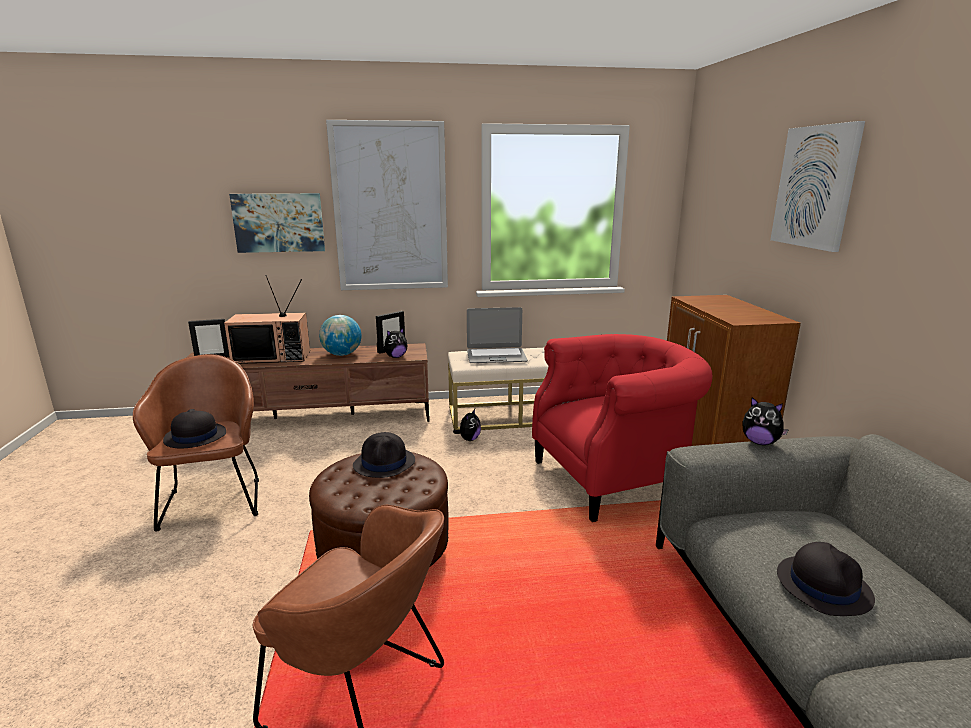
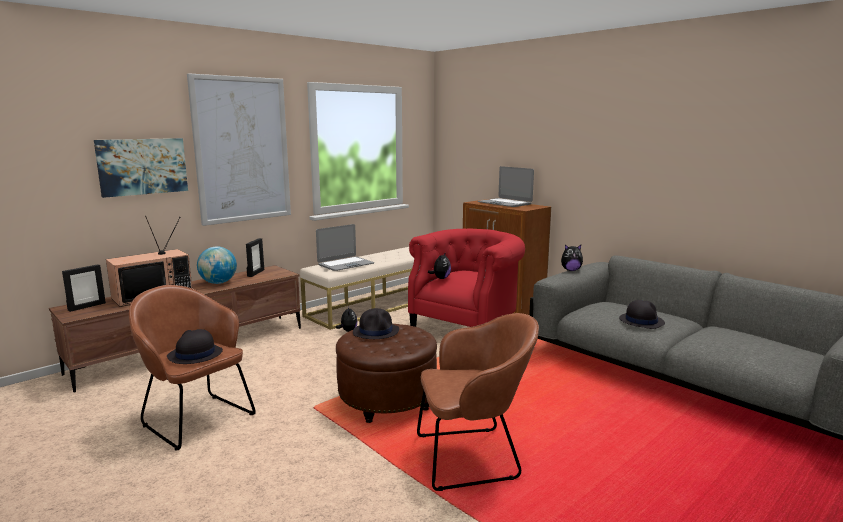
camera: 35 degrees left, 5 degrees down
(395, 357) = (270, 276): plush toy -> plush toy (441, 278)
(730, 306) = (505, 203): none -> laptop
(815, 187) = (547, 128): picture -> none

